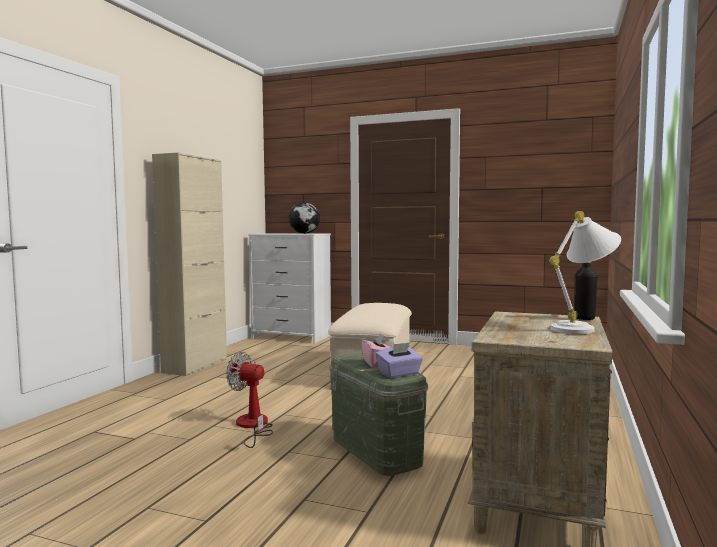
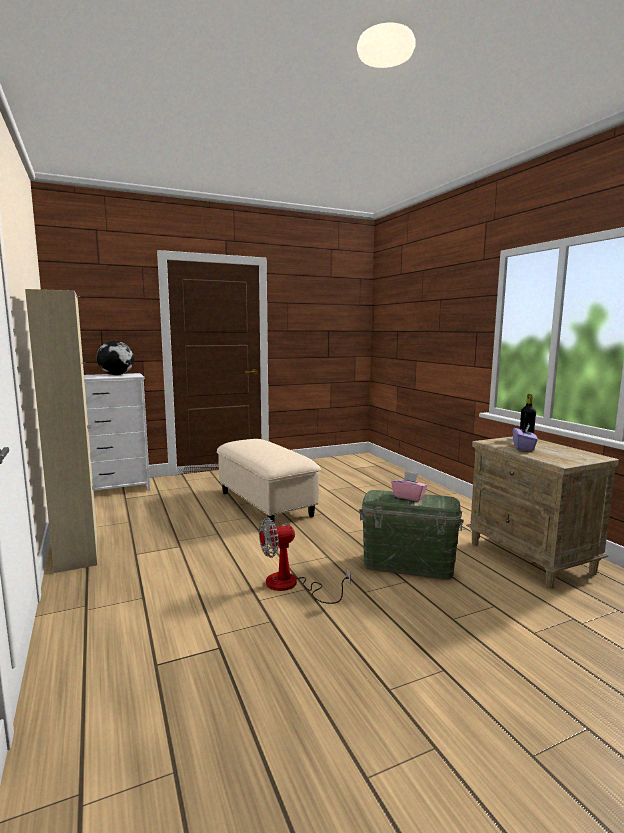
camera: 45 degrees left, 5 degrees up
(399, 374) = (443, 500): purple tissue box -> purple tissue box (523, 447)
(583, 328) = (555, 446): white table lamp -> none

